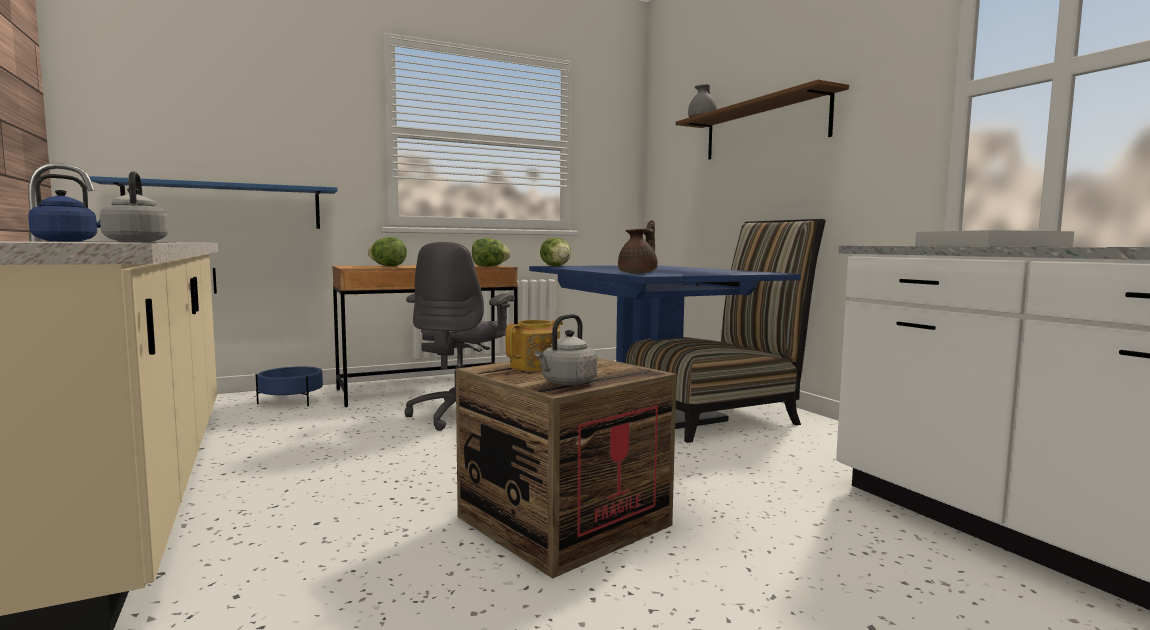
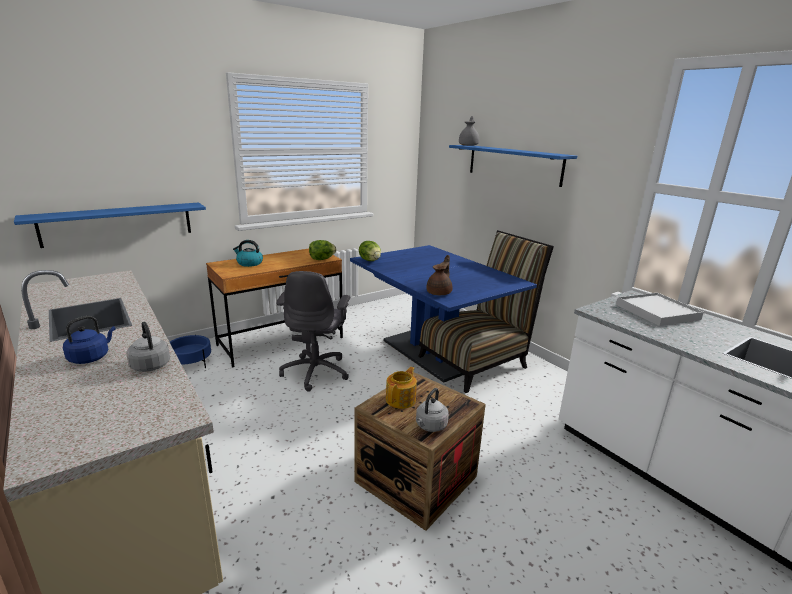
camera: 10 degrees left, 15 degrees up
(388, 266) = (249, 263): lettuce -> kettle
(764, 128) = (513, 164): brown shelf -> blue shelf

